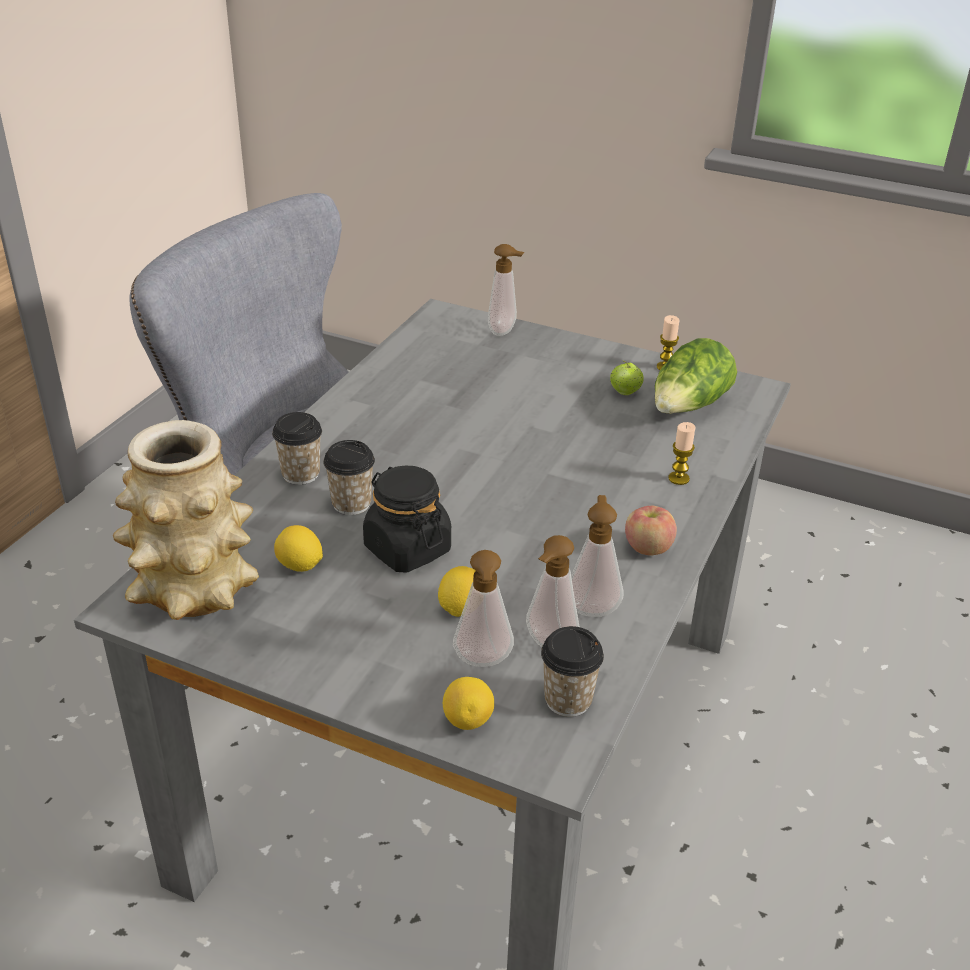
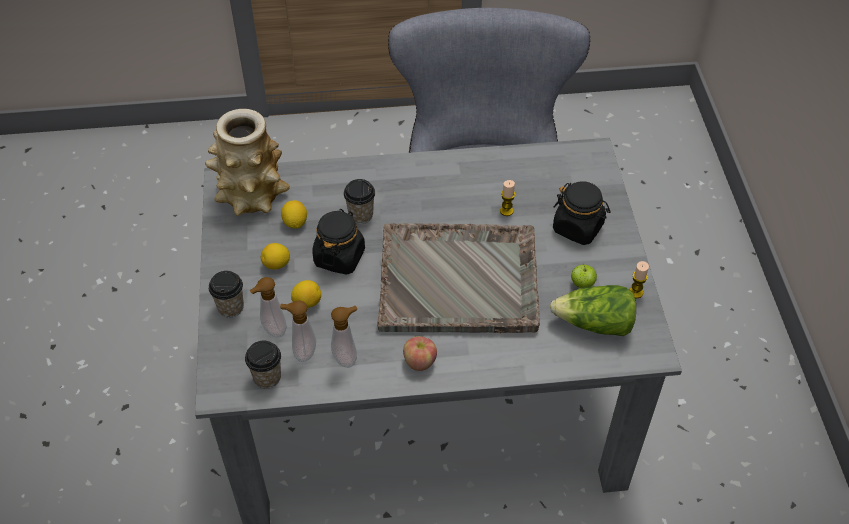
camera: 60 degrees right, 15 degrees up
(301, 474) = (370, 181): cup -> cup (230, 307)
(468, 720) = (228, 343): lemon -> lemon (276, 265)
(504, 331) = (601, 192): soap dispenser -> none
(541, 364) = (578, 228): none -> black jar
(543, 469) = (460, 280): none -> grey tray
(678, 478) = (504, 350): candle -> candle (506, 211)

